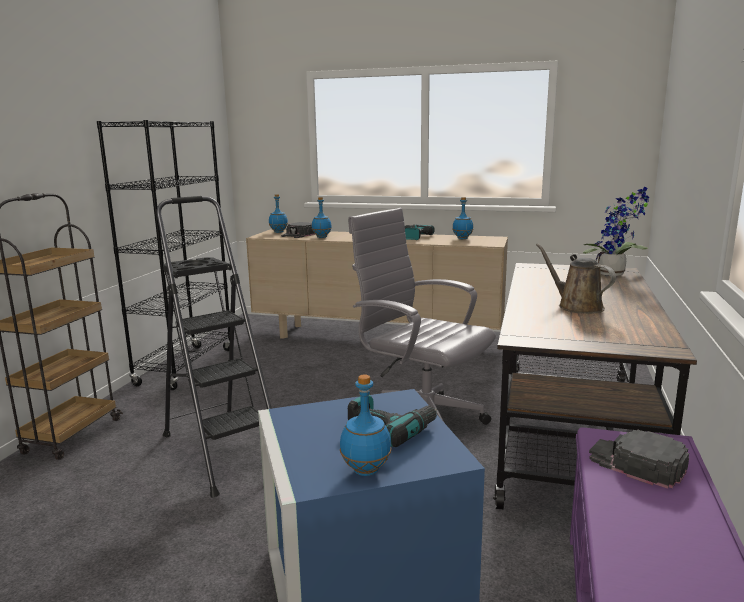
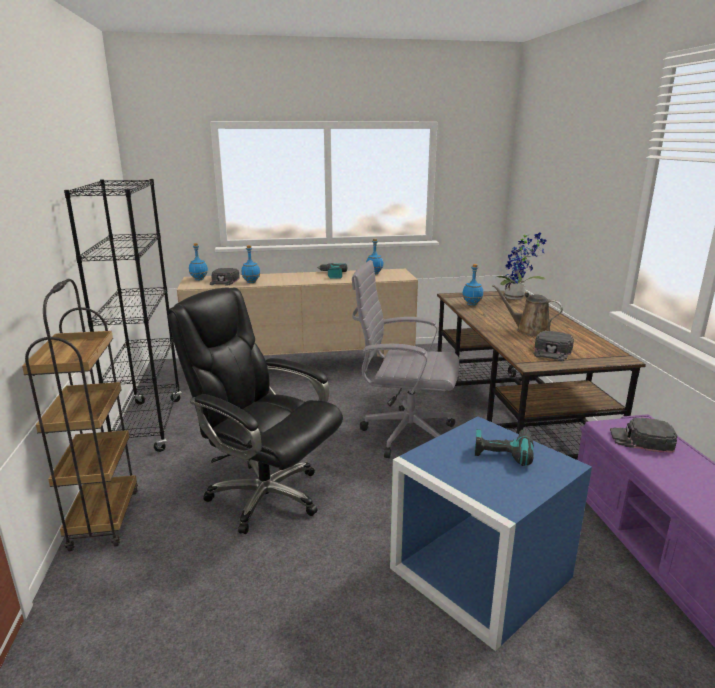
camera: 25 degrees left, 5 degrees up
(221, 450) = (268, 497): step ladder -> black office chair
(366, 471) = (529, 488): blue bottle -> blue bottle (472, 304)
(573, 329) = (552, 351): none -> black cap

